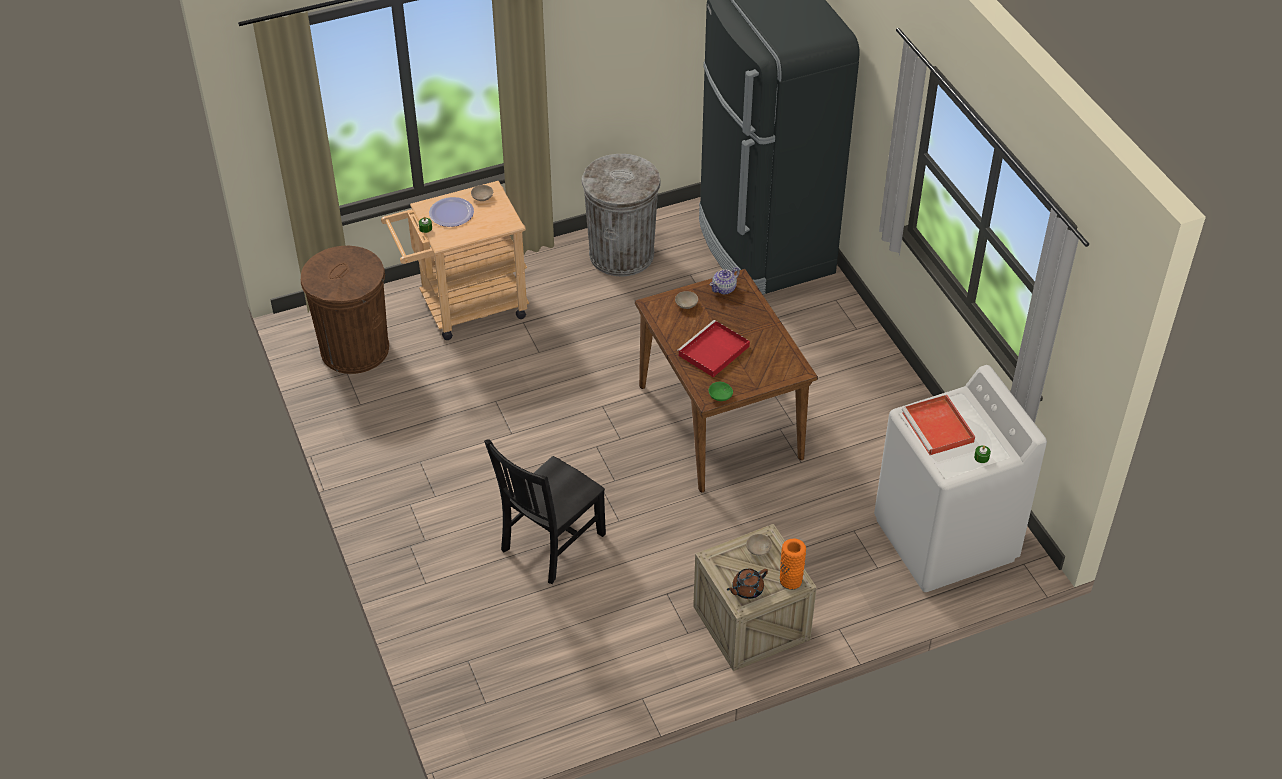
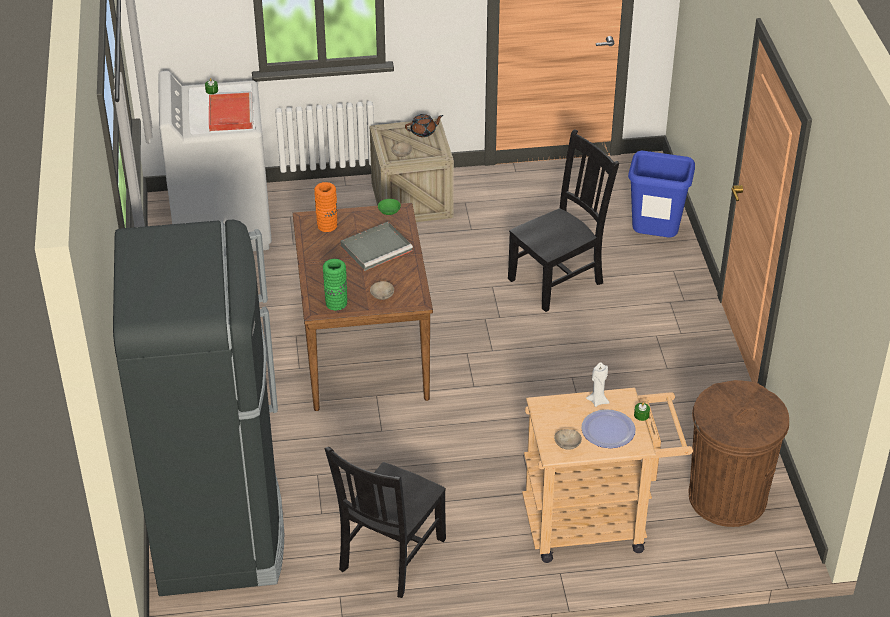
camera: 165 degrees left, 5 degrees down
(453, 625) = (653, 239): none -> blue trash can
(464, 234) = (597, 401): none -> white candle
(622, 254) = (390, 557): grey trash can -> black chair
(713, 352) = (377, 248): red tray -> grey tray
(724, 288) = (336, 303): teapot -> green vase
(790, 580) = (387, 132): orange vase -> orange vase (327, 225)

